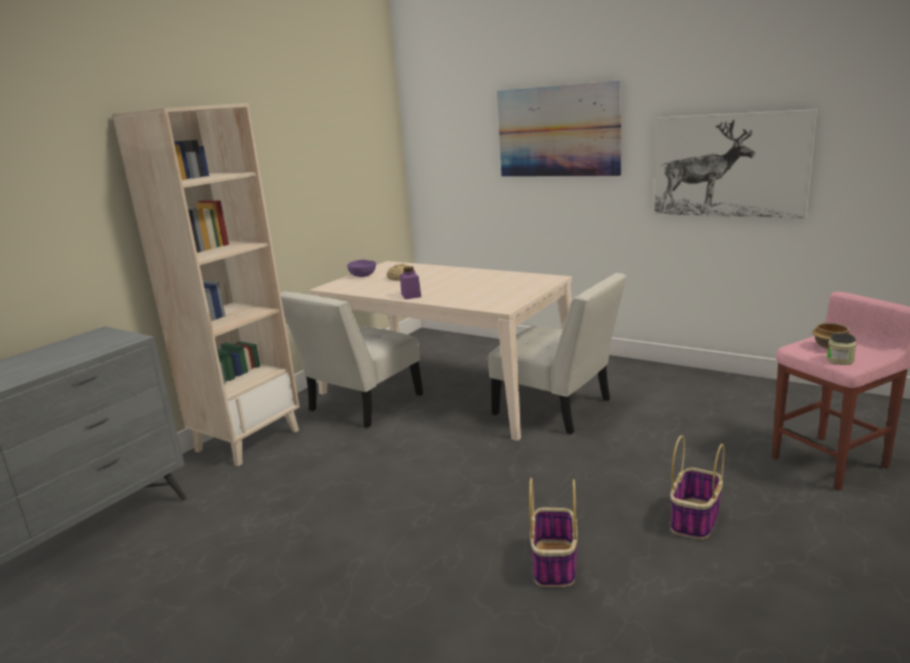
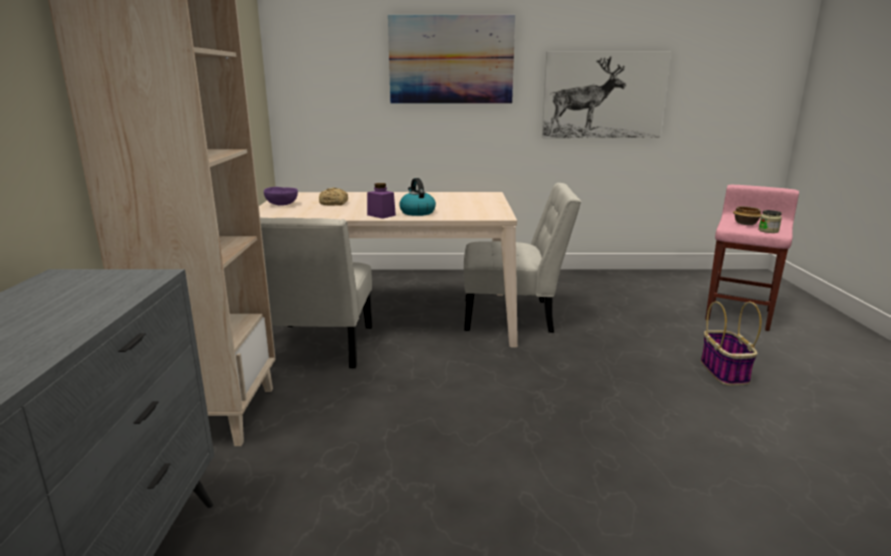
camera: 35 degrees left, 0 degrees up
(444, 295) = (417, 212): none -> kettle
(554, 564) = (688, 435): basket -> none

